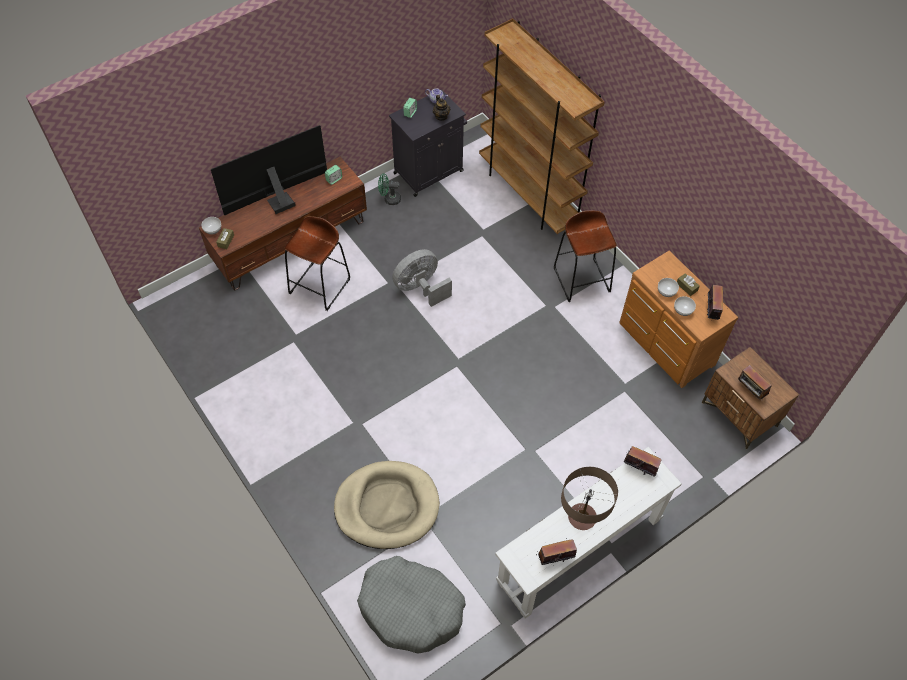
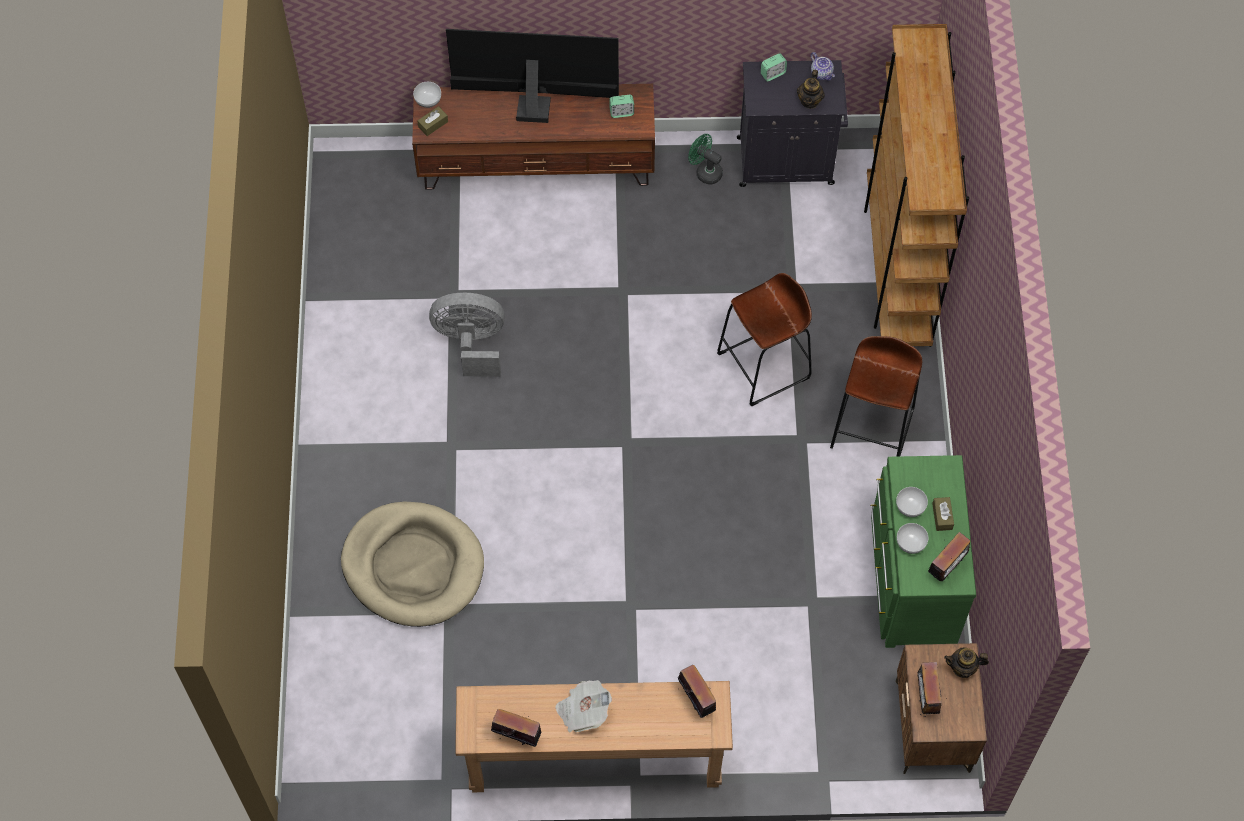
camera: 35 degrees right, 5 degrees up
(320, 286) = (531, 243): brown stool -> brown stool (764, 366)
(411, 608) = (356, 698): grey dog bed -> none
(420, 288) = (654, 318): grey fan -> grey fan (471, 343)
(579, 550) = (594, 759): white console table -> brown console table
(582, 518) = (583, 711): table lamp -> newspaper
(665, 345) = (910, 580): brown dresser -> green dresser
(754, 364) = (963, 668): none -> teapot

